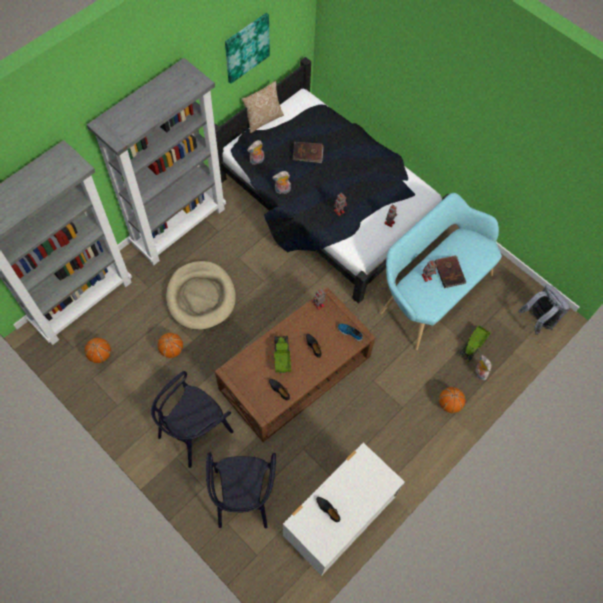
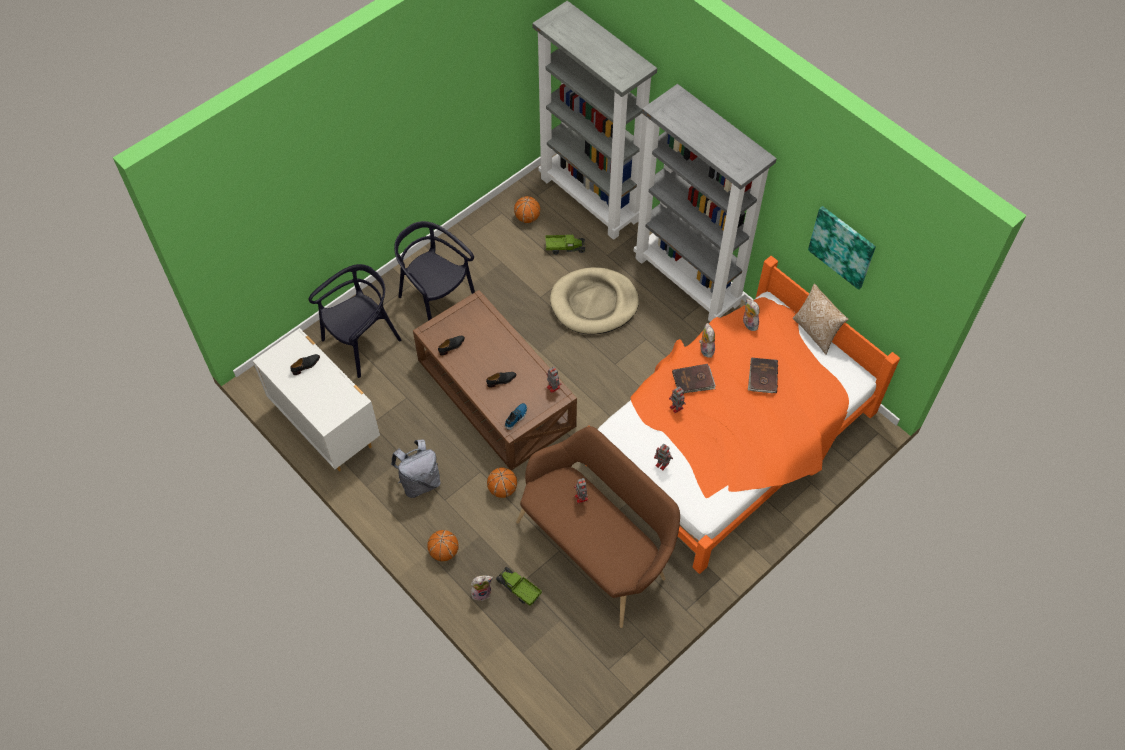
camera: 95 degrees right, 5 degrees down
(172, 350) = (529, 278): basketball -> basketball (502, 489)
(243, 497) = (362, 343): black chair -> black chair turned 135 degrees clockwise
(281, 356) = (491, 350): toy truck -> toy truck (564, 248)
(328, 203) = (728, 437): black bed -> orange bed
(431, 291) = (597, 548): turquoise bench -> brown bench
(450, 272) = (587, 525): brown book -> brown book (693, 380)
(537, 320) = (552, 677): grey backpack -> grey backpack (419, 482)

